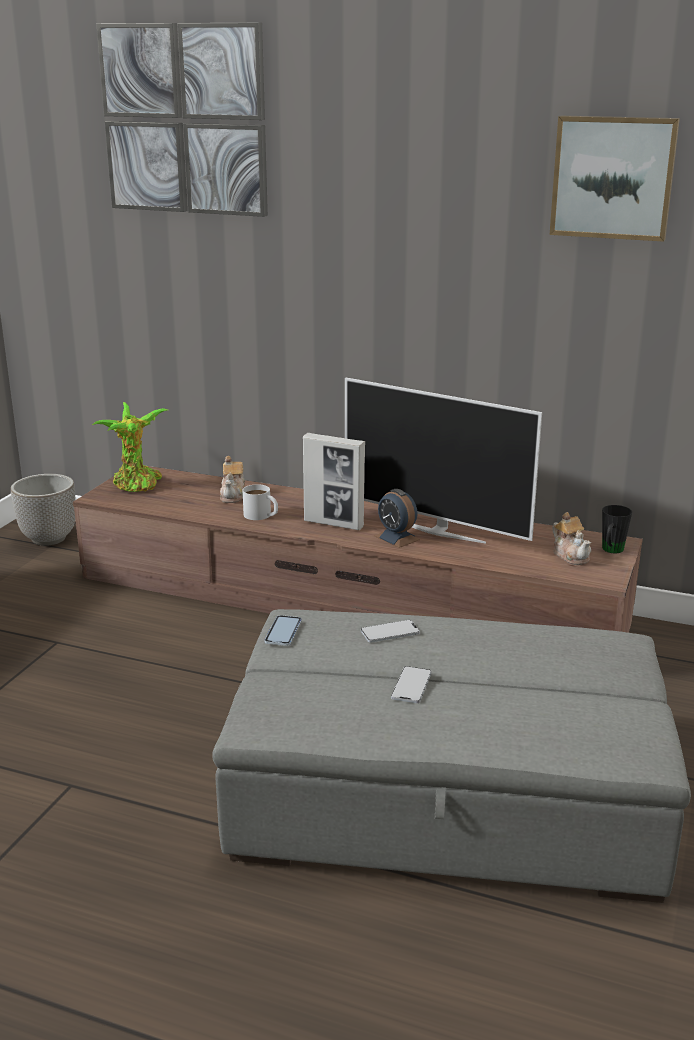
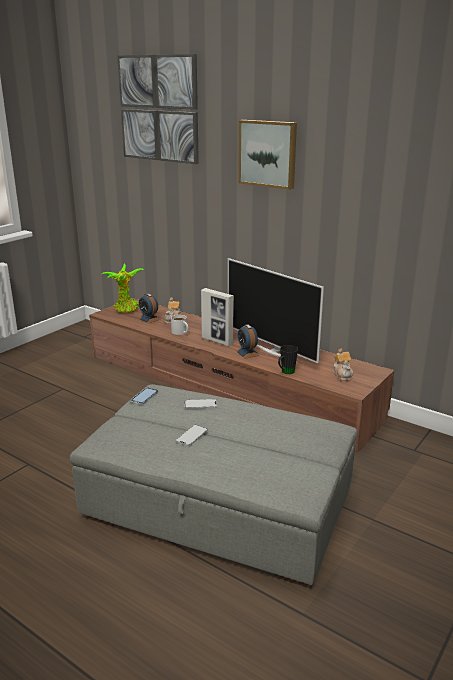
camera: 15 degrees right, 0 degrees up
(49, 538) = (89, 334): planter -> none
(189, 498) = (149, 319): none -> alarm clock
(611, 551) = (369, 375): black mug -> black mug (285, 372)
(613, 177) = (381, 147): picture -> picture (268, 153)

